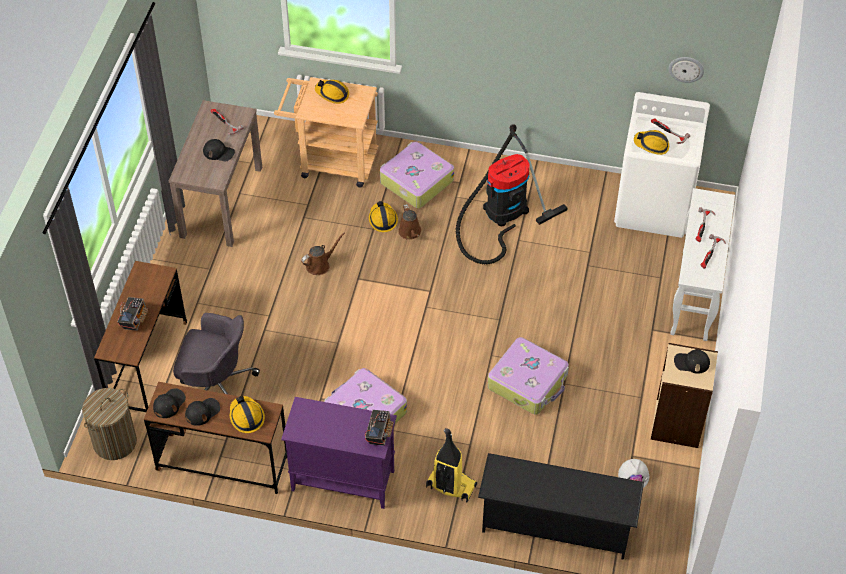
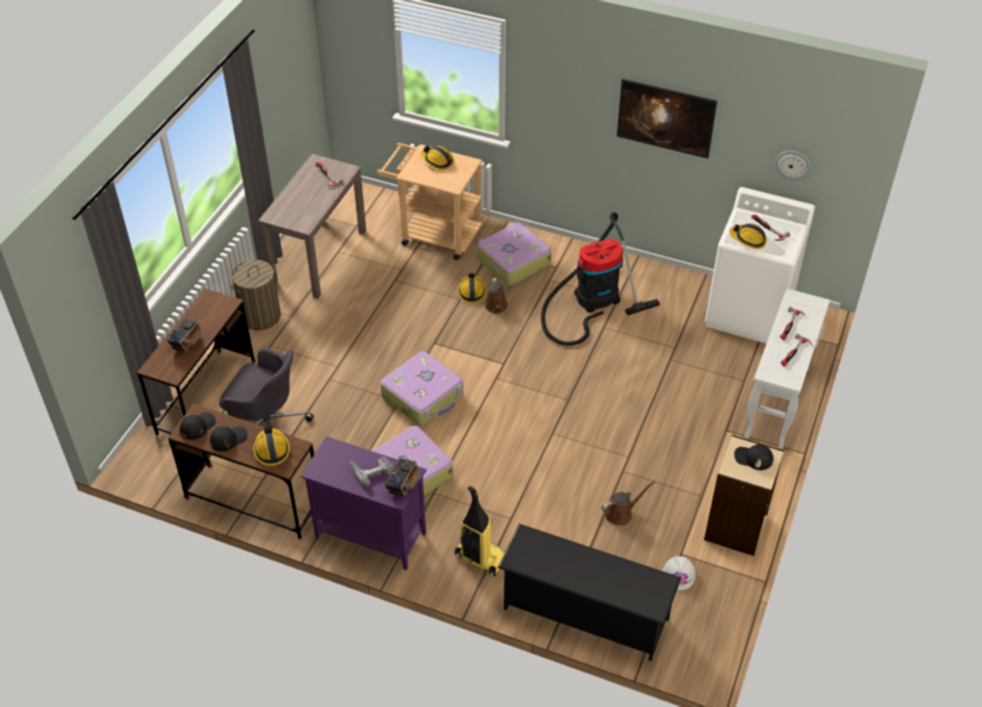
camera: 10 degrees right, 5 degrees down
(114, 442) = (152, 466): laundry basket -> laundry basket (260, 316)
(219, 152) = (314, 201): black cap -> none
(320, 265) = (399, 326): brown watering can -> brown watering can (621, 513)
(346, 424) = (371, 470): none -> power drill
(528, 382) = (585, 464): suitcase -> suitcase (423, 396)
(558, 48) = (664, 132): none -> picture

